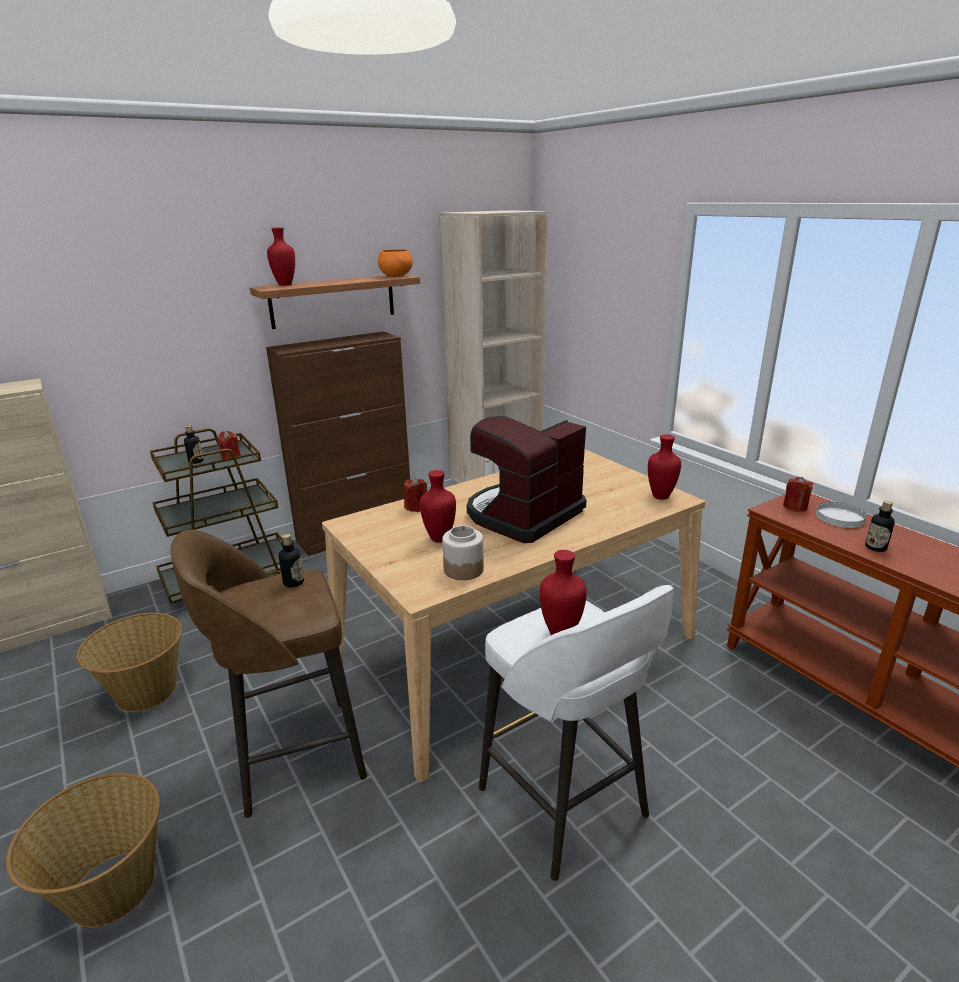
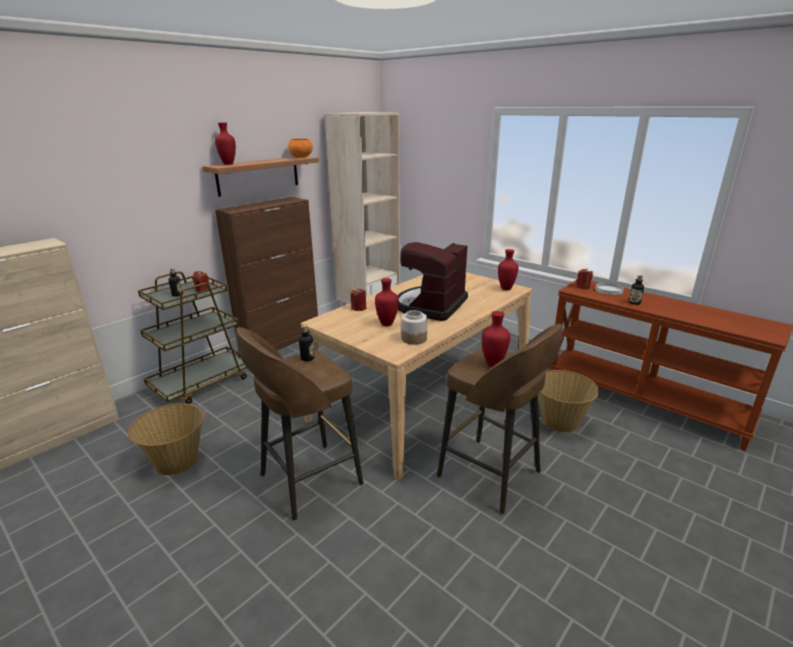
camera: 15 degrees left, 0 degrees up
(110, 889) = (219, 579): basket -> basket (560, 422)
(565, 806) = (491, 475): white stool -> brown stool

